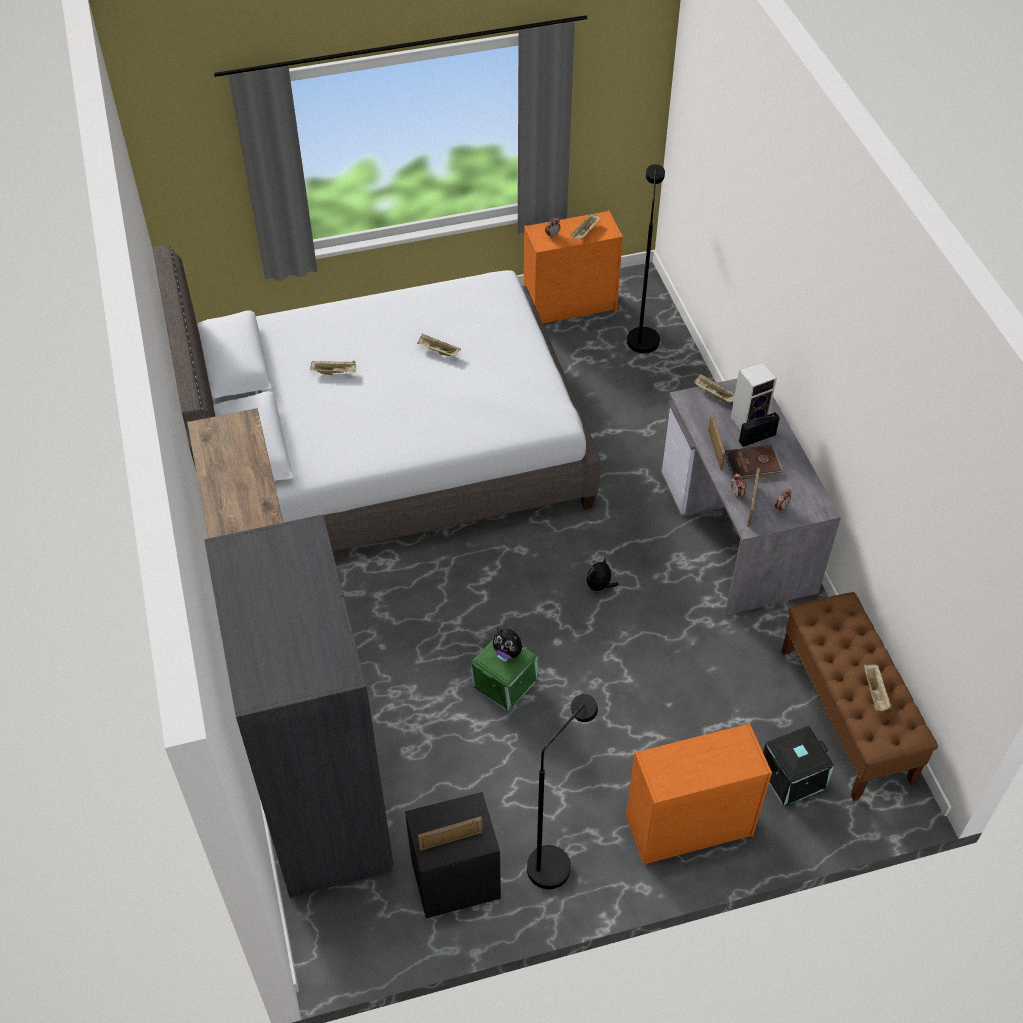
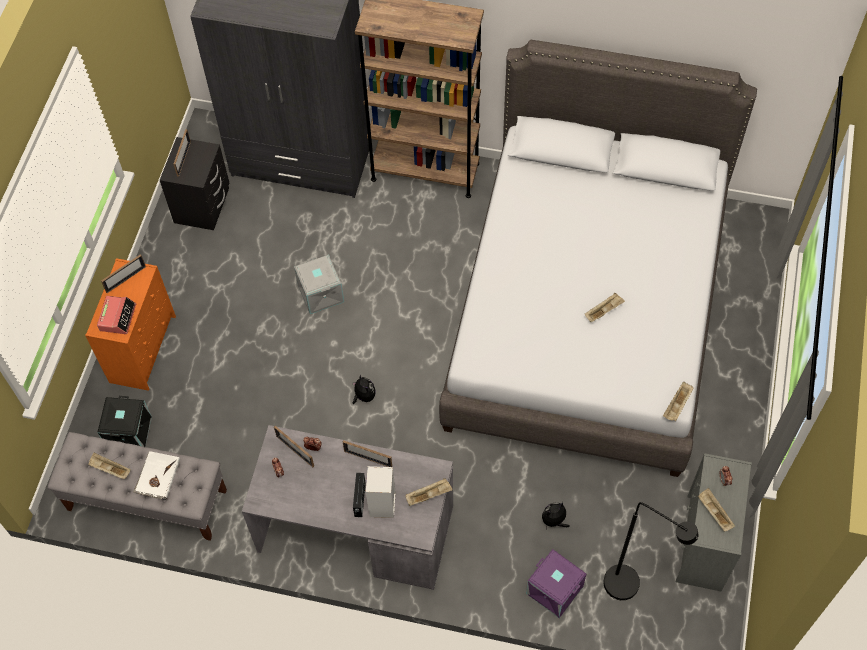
camera: 120 degrees right, 10 degrees up
(335, 372) = (618, 229): beige tray -> beige tray (677, 406)
(505, 684) = (320, 293): green storage box -> grey storage box
(508, 652) = (318, 276): plush toy -> plush toy (554, 521)
(555, 858) = (177, 263): black floor lamp -> none
(571, 306) = (704, 543): orange dresser -> grey dresser
(674, 773) = (126, 279): none -> picture frame
(682, 378) = (553, 590): none -> purple storage box
(726, 752) = (118, 317): none -> alarm clock
(753, 465) = (334, 478): brown book -> none
(846, 716) = (146, 500): brown bench -> grey bench
(847, 646) = (157, 476): none -> white book

